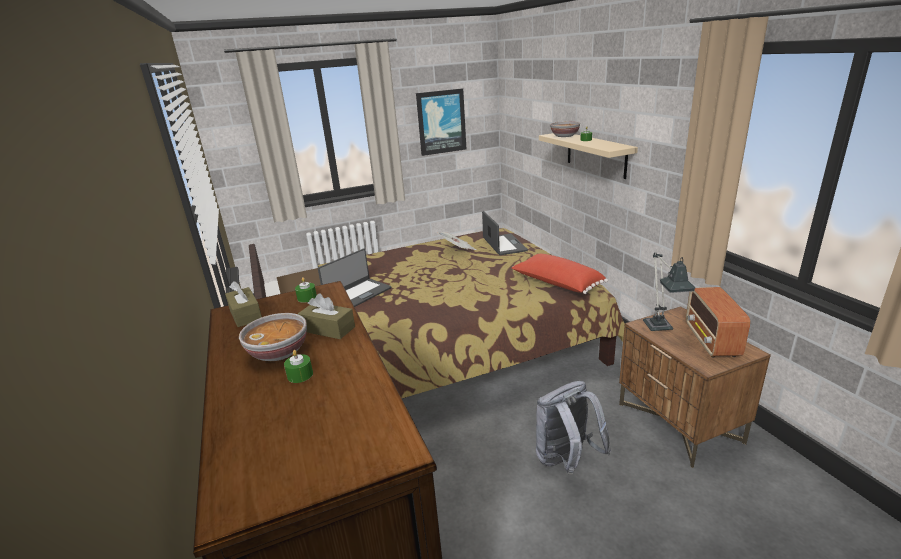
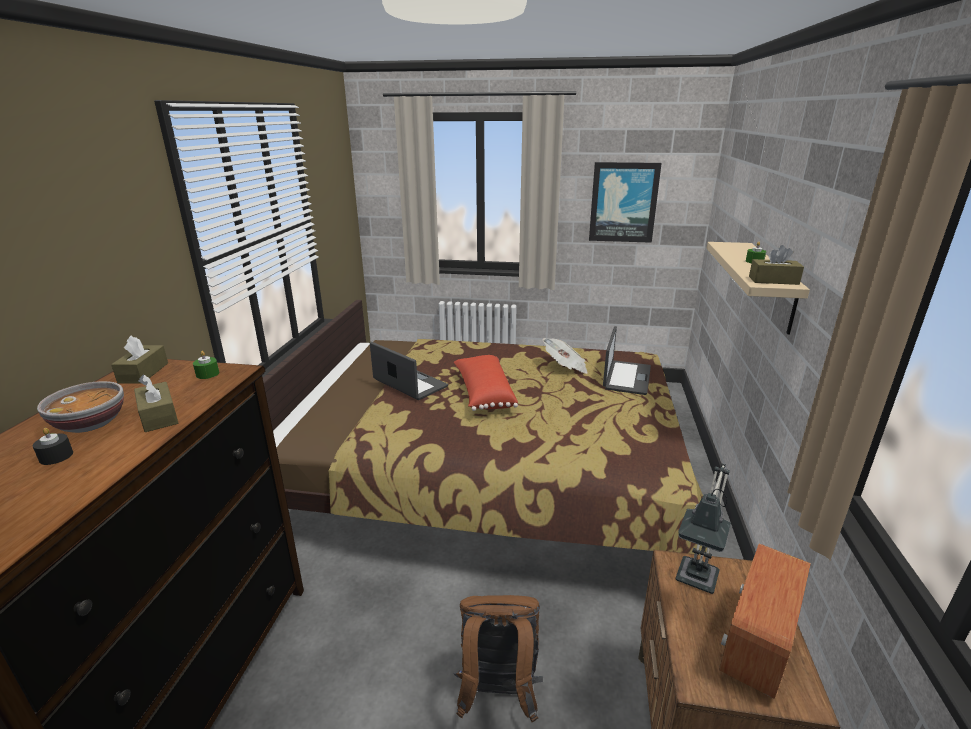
camera: 30 degrees right, 0 degrees up
(300, 375) = (56, 456): green candle -> black candle
(357, 294) = (409, 383): laptop -> laptop turned 120 degrees counterclockwise
(556, 284) = (631, 454): red pillow -> red pillow (483, 393)
(564, 136) = (737, 249): bowl -> none
(566, 461) = (497, 694): grey backpack -> brown backpack
(614, 146) = (773, 280): none -> brown tissue box

